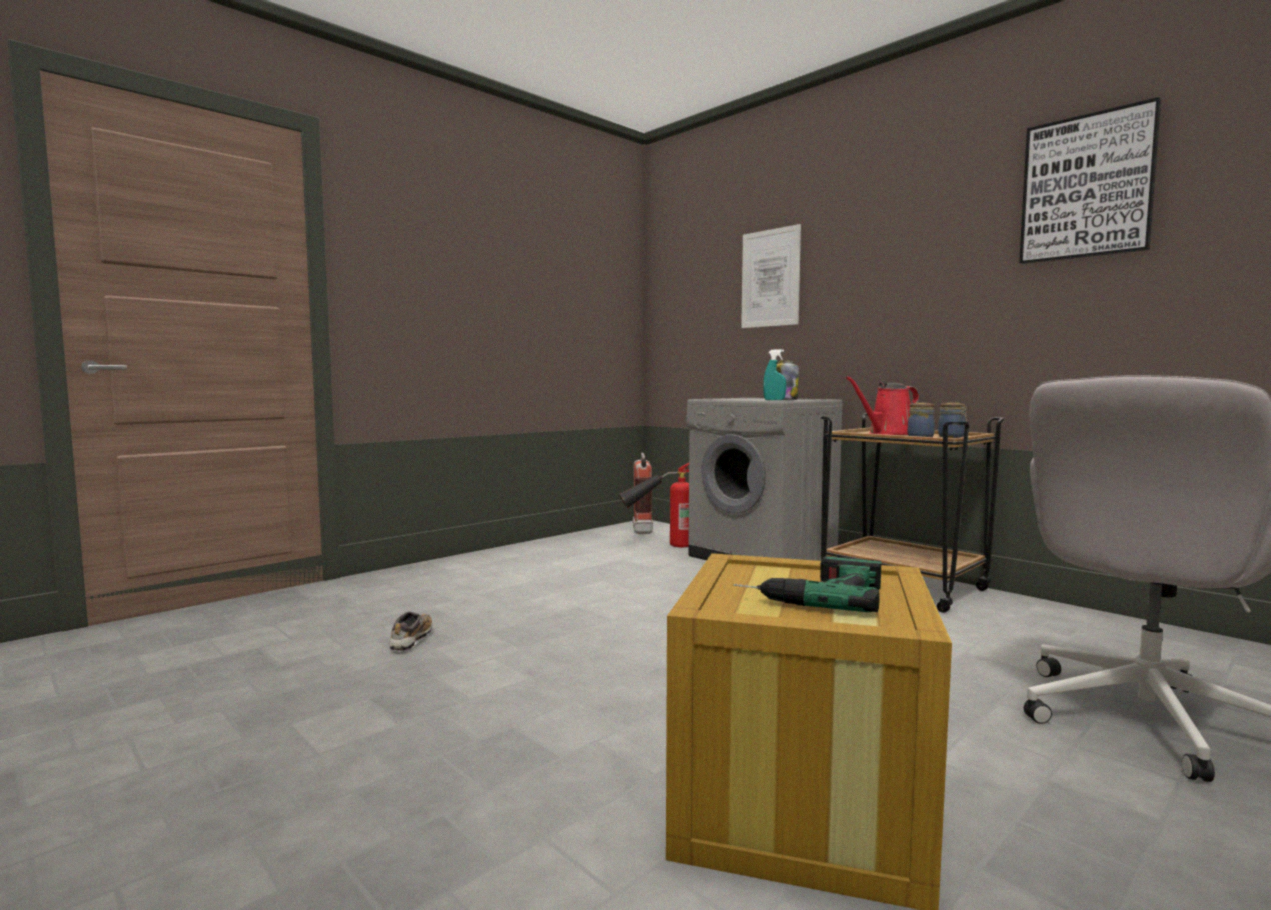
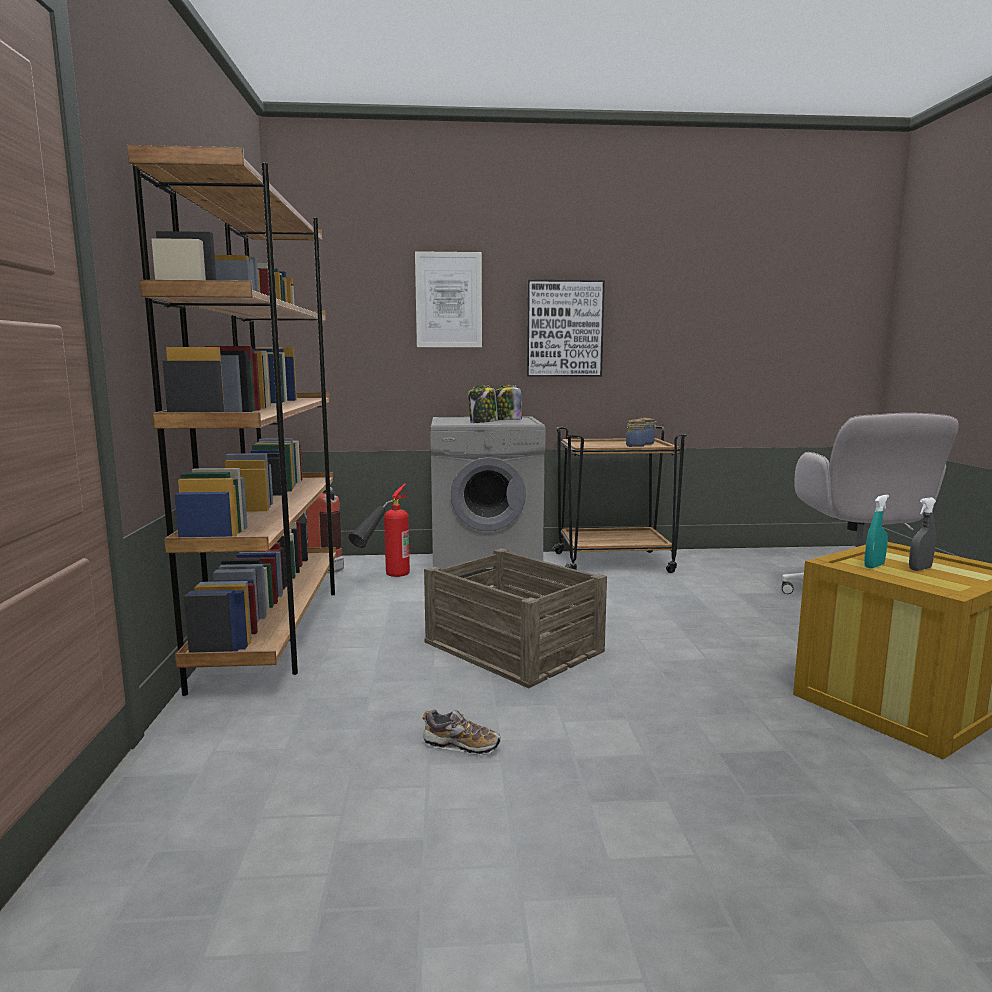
camera: 50 degrees left, 5 degrees up
(411, 640) = (461, 746): shoe -> shoe turned 150 degrees clockwise
(517, 553) = (275, 629): none -> brown bookcase
(609, 609) = (513, 646): none -> crate
(741, 399) = (483, 422): none -> jar
(774, 400) = (521, 422): turquoise spray bottle -> turquoise spray bottle (874, 566)
(809, 593) = (920, 569): power drill -> grey spray bottle
(888, 434) = (601, 445): red watering can -> none
(1087, 187) = (707, 266): picture -> picture (564, 329)

